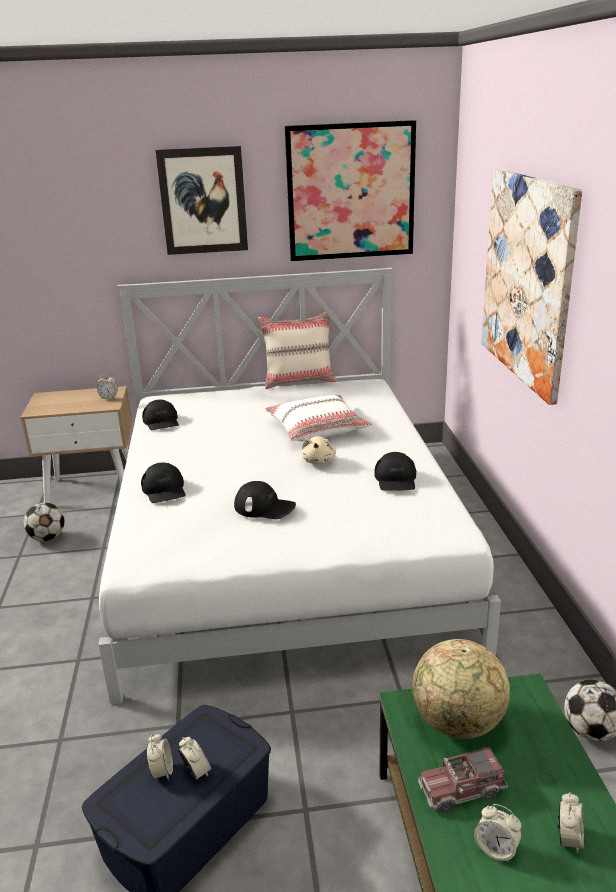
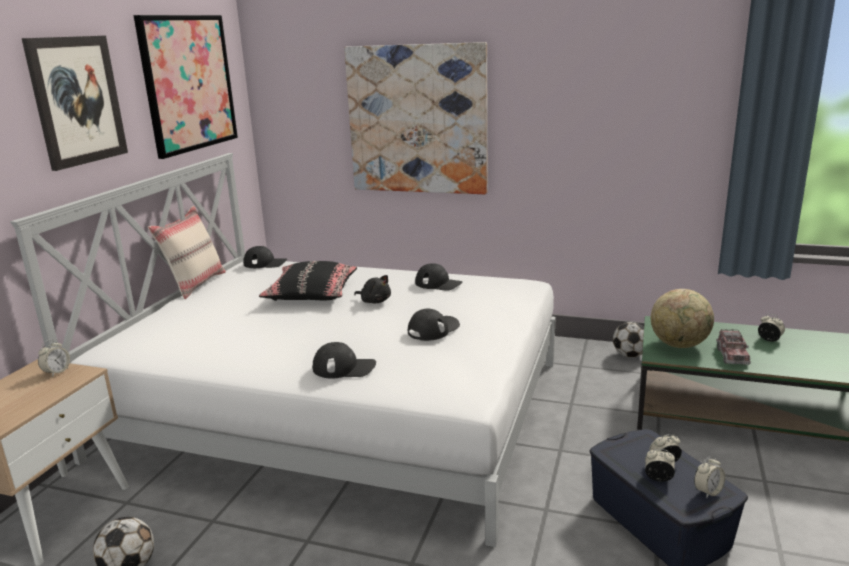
camera: 65 degrees left, 5 degrees down
(161, 421) = (175, 354): black cap -> black cap (265, 263)
(317, 428) = (311, 293): white pillow -> black pillow
(319, 461) = (374, 301): beige plush toy -> black plush toy
(496, 849) = (775, 357): alarm clock -> alarm clock (707, 491)

